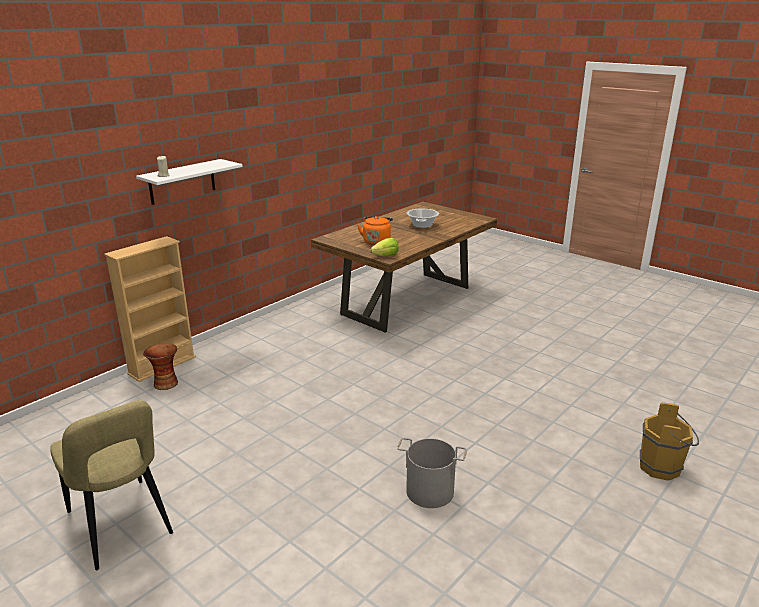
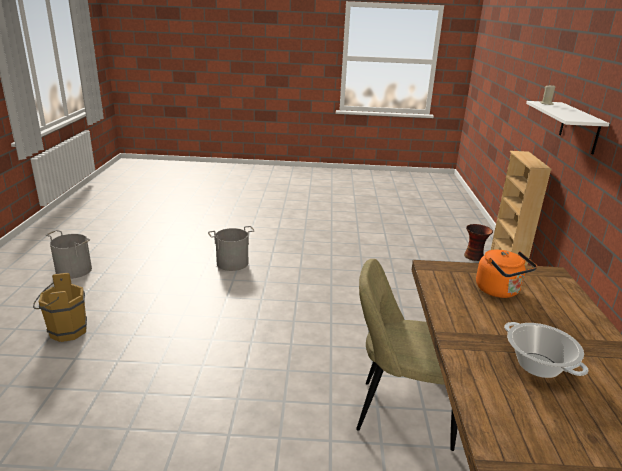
camera: 140 degrees right, 0 degrees up
(122, 526) = (352, 212): beige chair -> beige chair (400, 412)
(386, 256) = (439, 269): lettuce -> none
(670, 581) = (74, 270): none -> grey bucket

